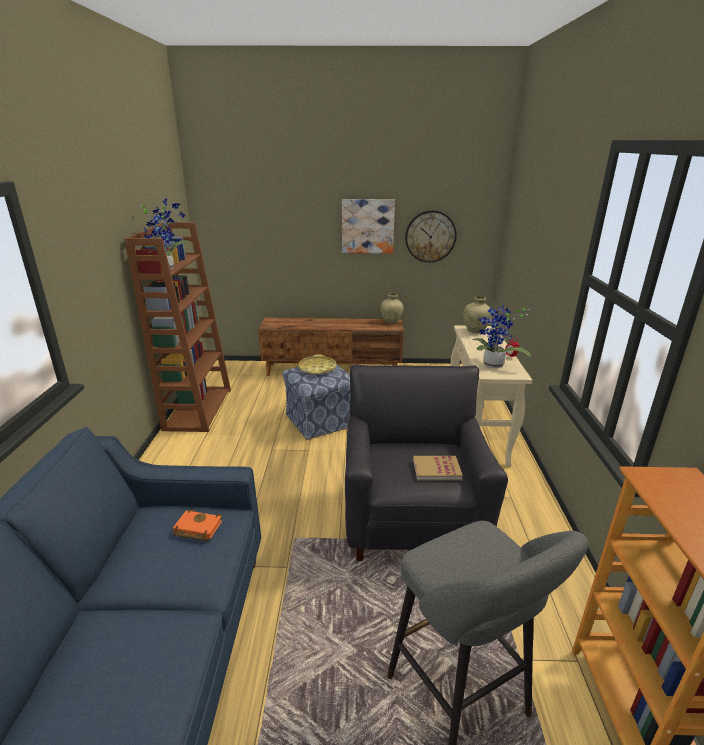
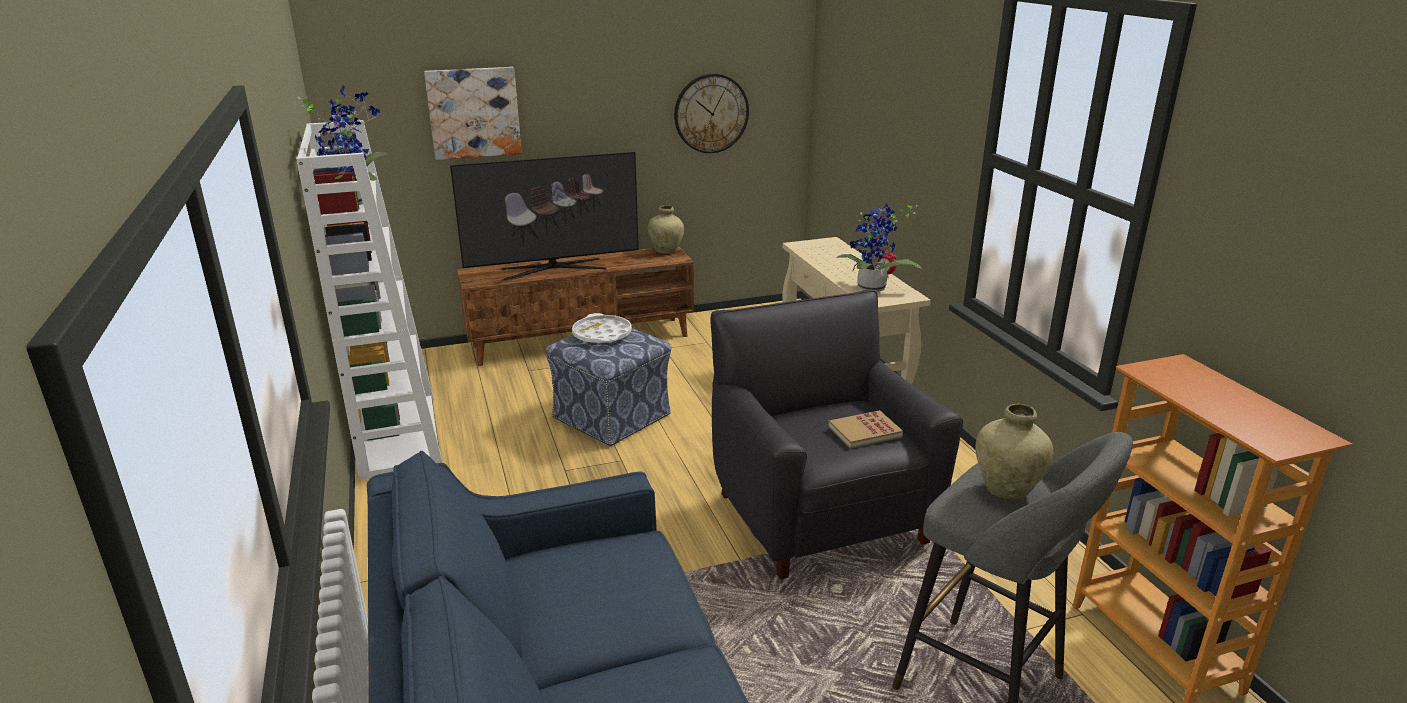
camera: 20 degrees left, 0 degrees up
(196, 529) = (612, 563): orange book -> none
(198, 408) = (397, 435): brown bookcase -> white bookcase
(316, 324) = (553, 269): none -> television
(317, 368) = (602, 335): yellow tray -> white tray
(367, 226) = (616, 104): picture -> picture (474, 113)
(475, 331) = (817, 247): beige vase -> beige vase (1007, 489)

